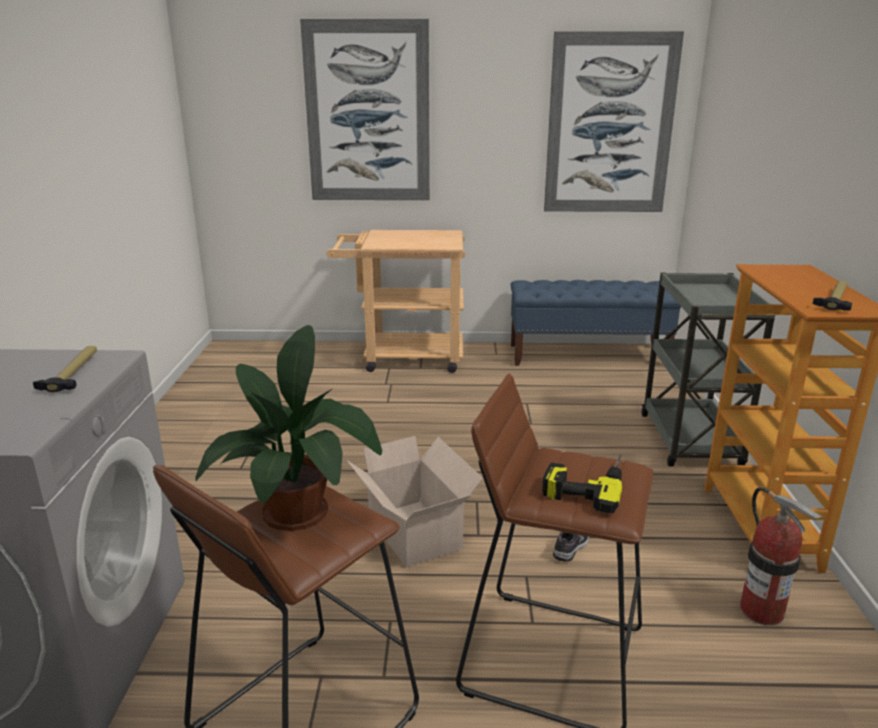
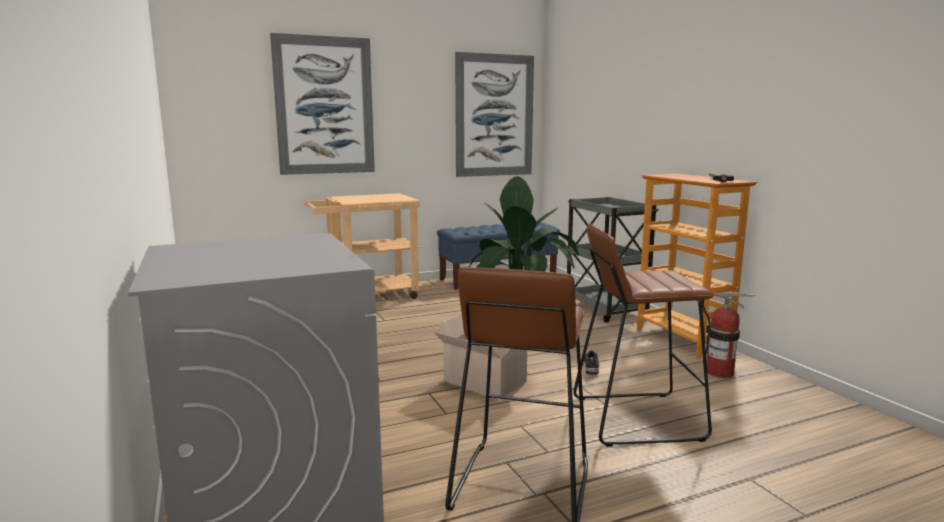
camera: 25 degrees left, 10 degrees down
(73, 373) = (304, 243): hammer -> none
(585, 483) = (658, 278): power drill -> none

